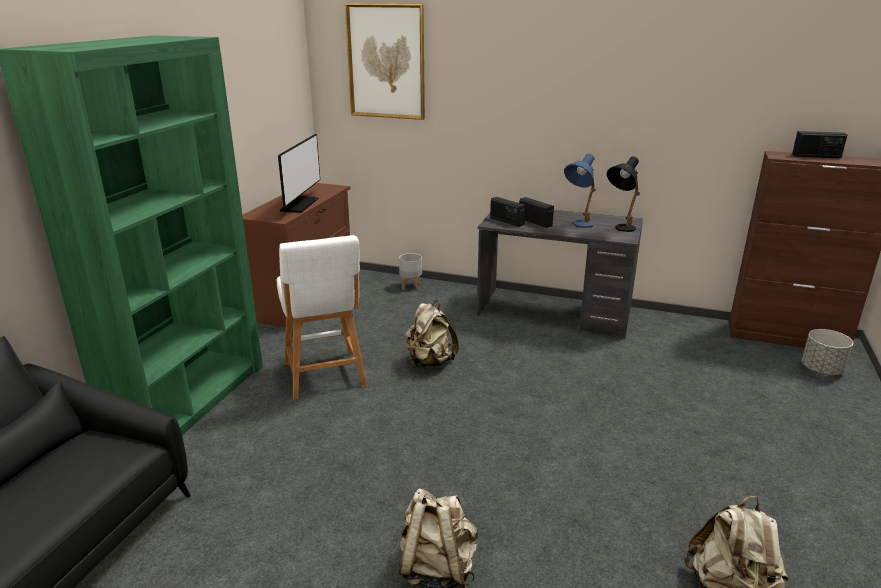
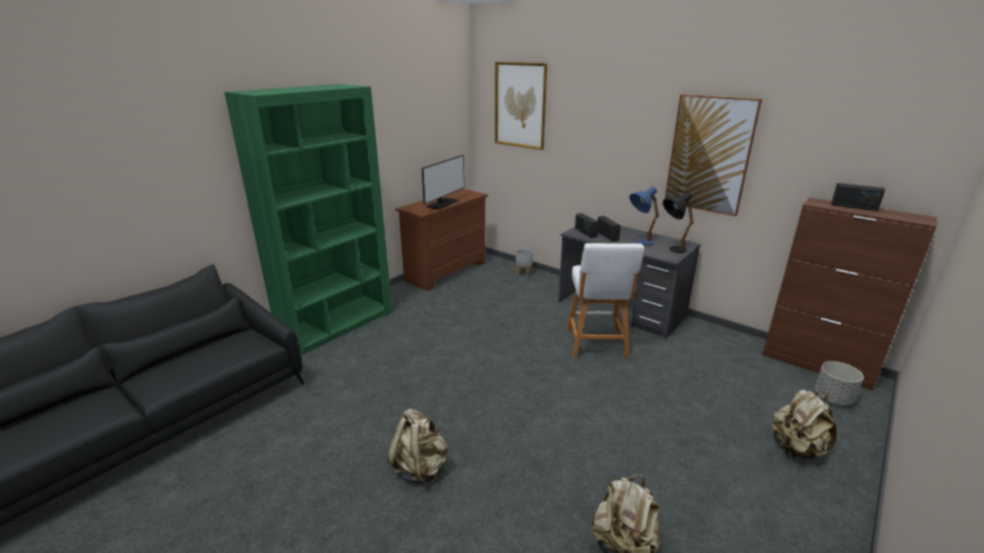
camera: 20 degrees right, 0 degrees up
(325, 377) = (427, 326): white stool -> white stool (596, 345)
(430, 362) = (503, 329): beige backpack -> beige backpack (796, 449)
(647, 110) = (709, 155): none -> picture

